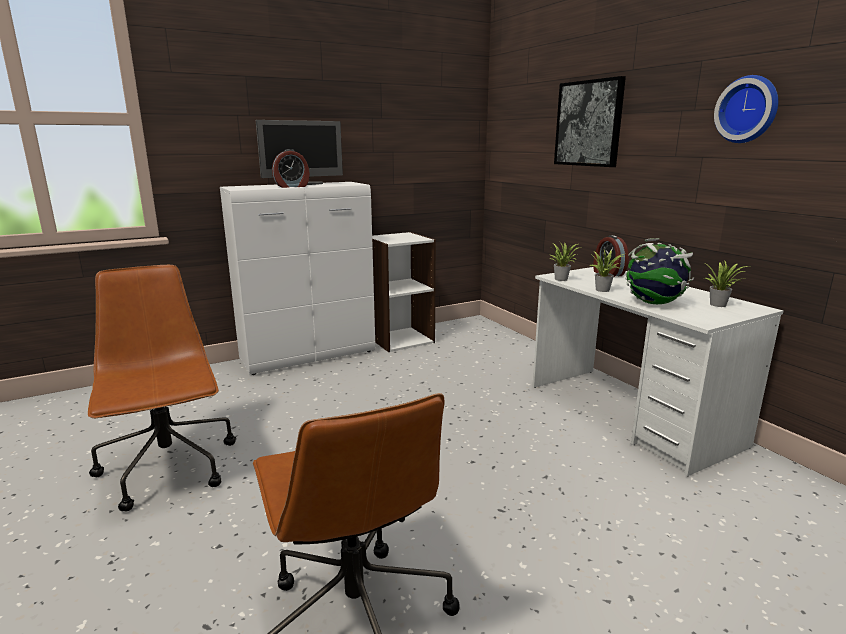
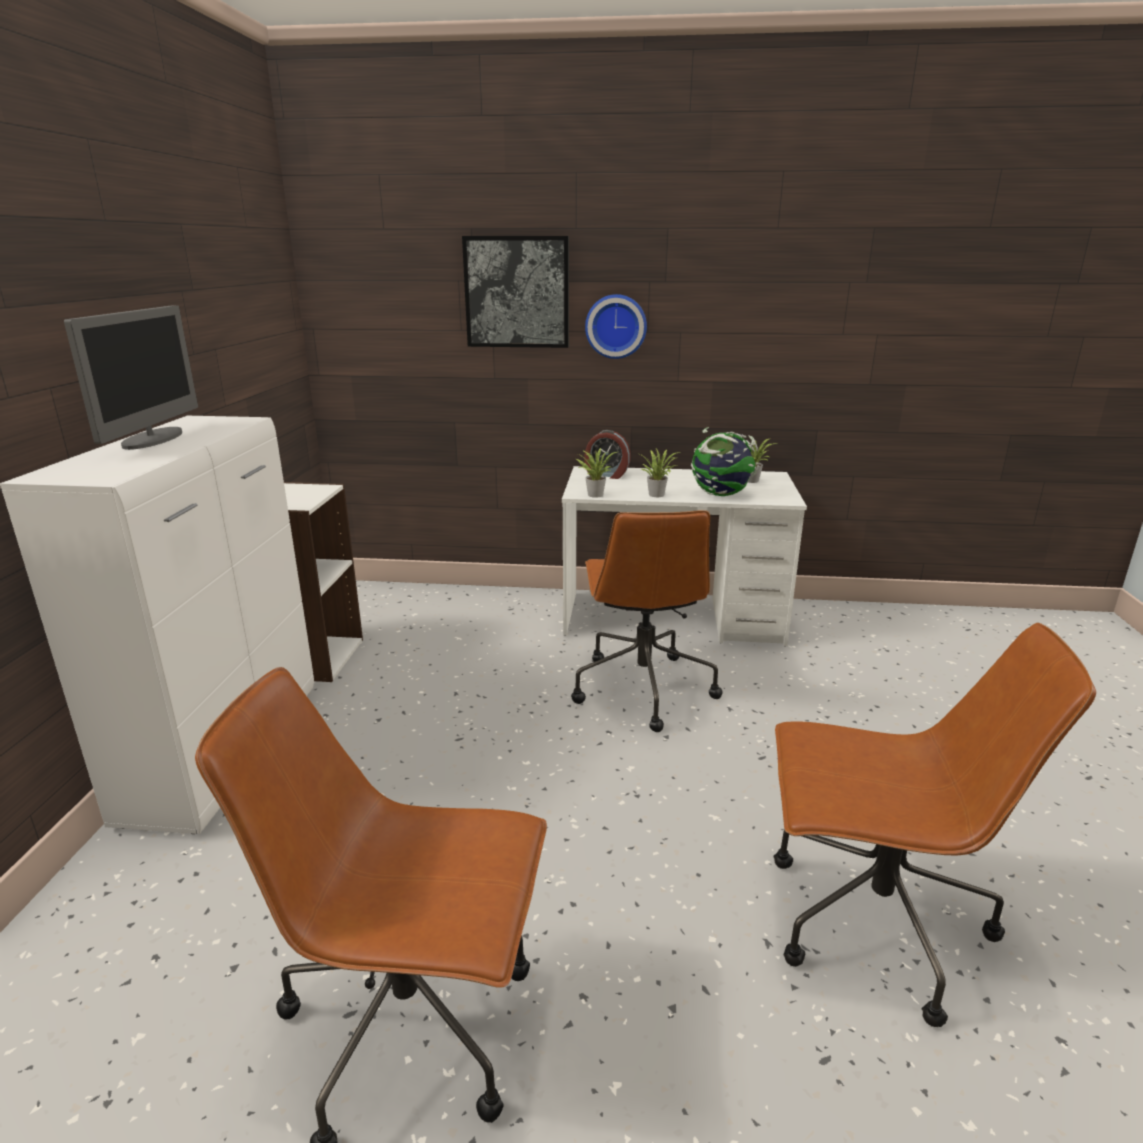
camera: 55 degrees left, 5 degrees up
(292, 186) = (174, 449): alarm clock -> none
(517, 434) = (642, 688): none -> brown office chair
(748, 109) = (728, 284): wall clock -> wall clock (616, 326)

